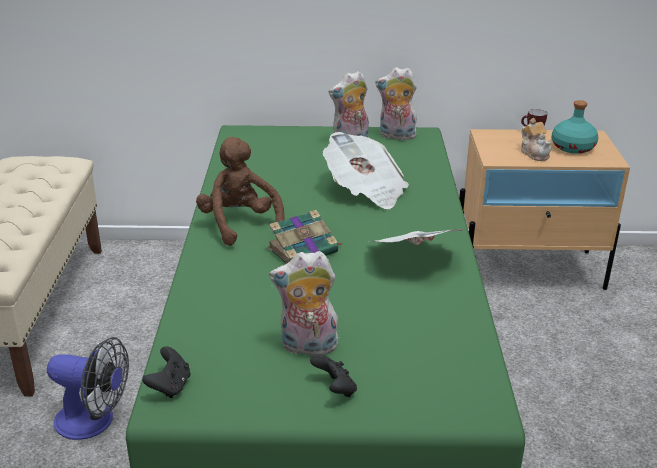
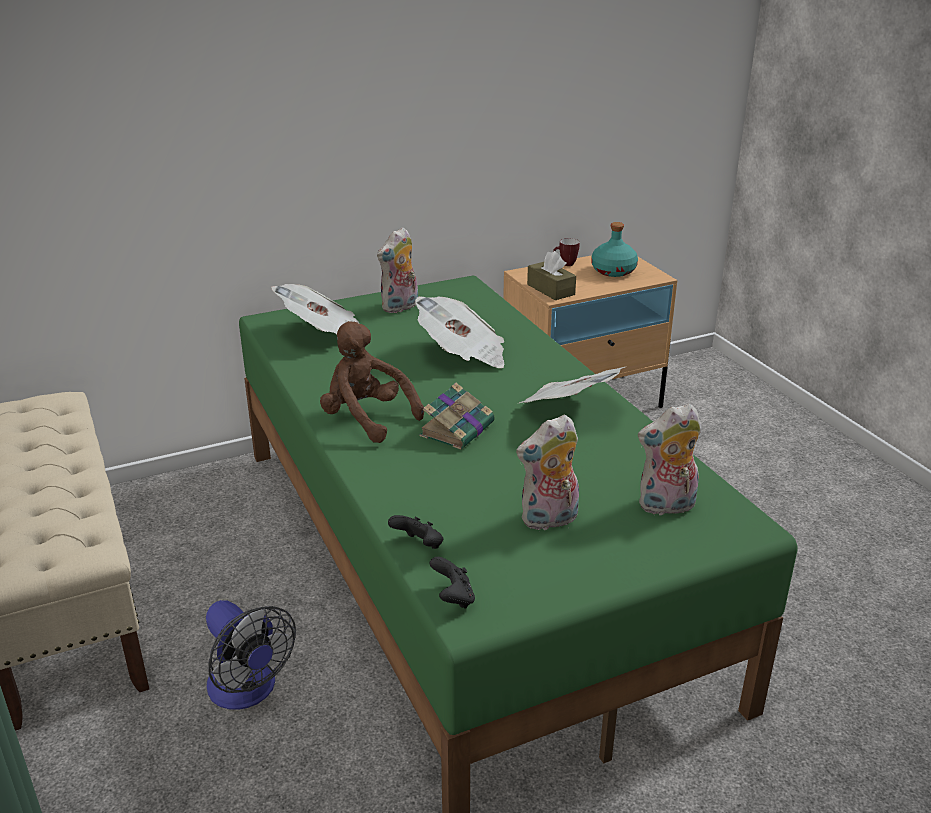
camera: 25 degrees left, 0 degrees up
(94, 422) = (248, 691): fan -> fan turned 60 degrees clockwise
(271, 150) = (324, 333): none -> newspaper
(335, 389) = (610, 551): black game controller -> black game controller (419, 546)
(396, 136) = (441, 292): plush toy -> plush toy (666, 506)
(497, 152) = (550, 289): none -> brown tissue box
(535, 153) = (585, 283): teapot -> none

